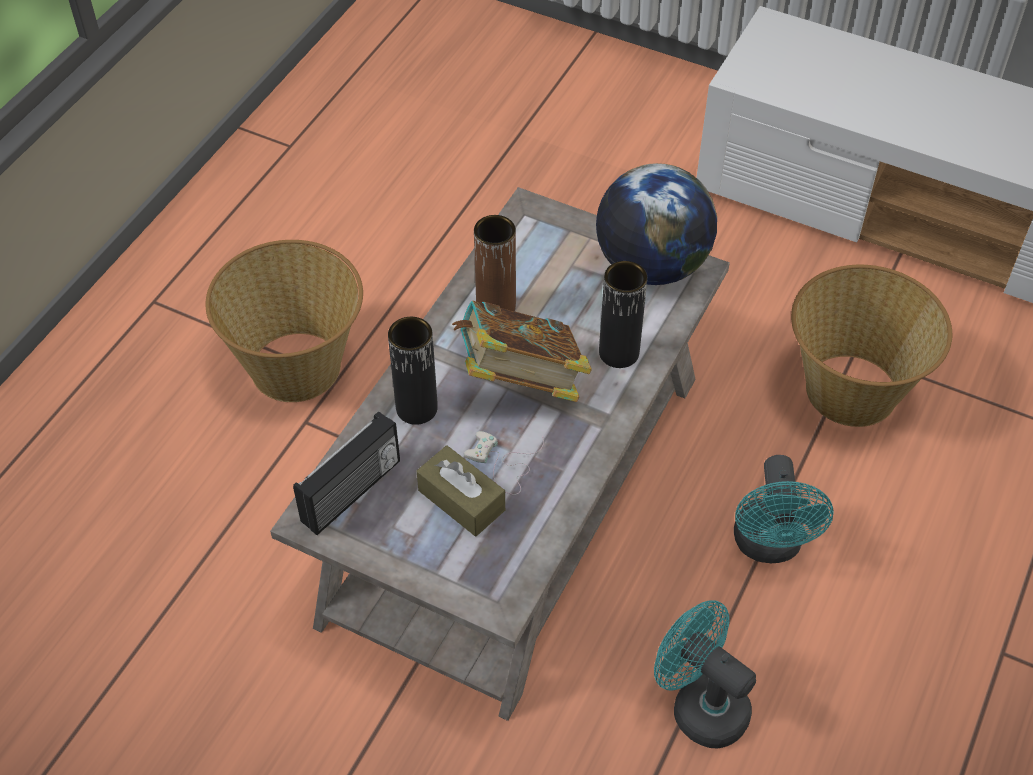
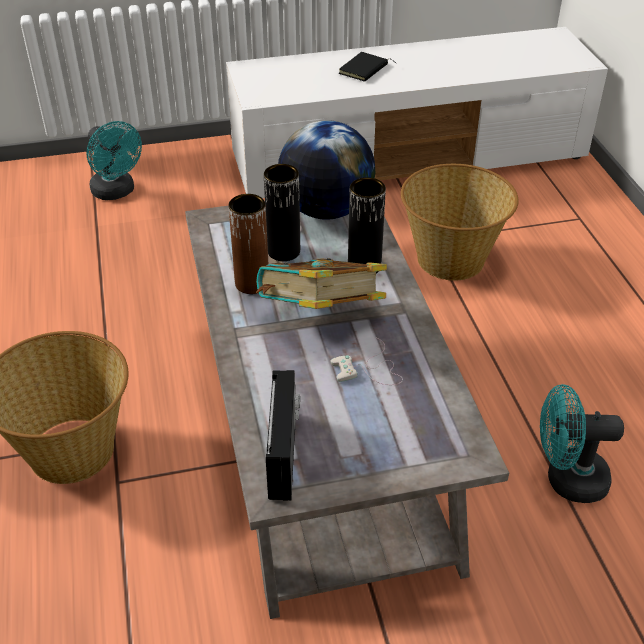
camera: 40 degrees left, 10 degrees down
(416, 408) = (268, 373): black vase -> black vase (284, 251)
(461, 500) = (368, 409): brown tissue box -> none
(769, 546) = (501, 365): turquoise fan -> turquoise fan (117, 192)
(909, 98) = (364, 70): none -> black book

